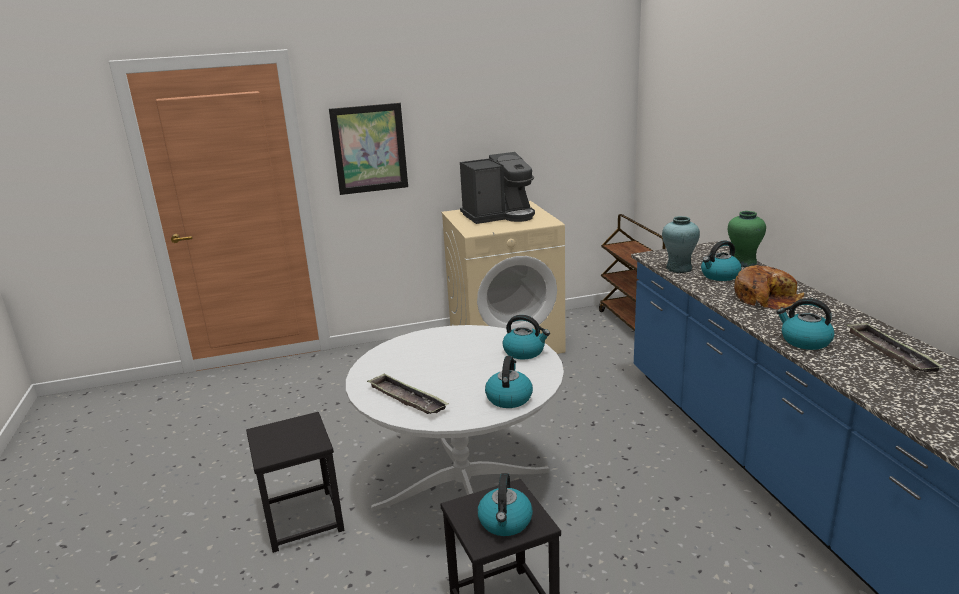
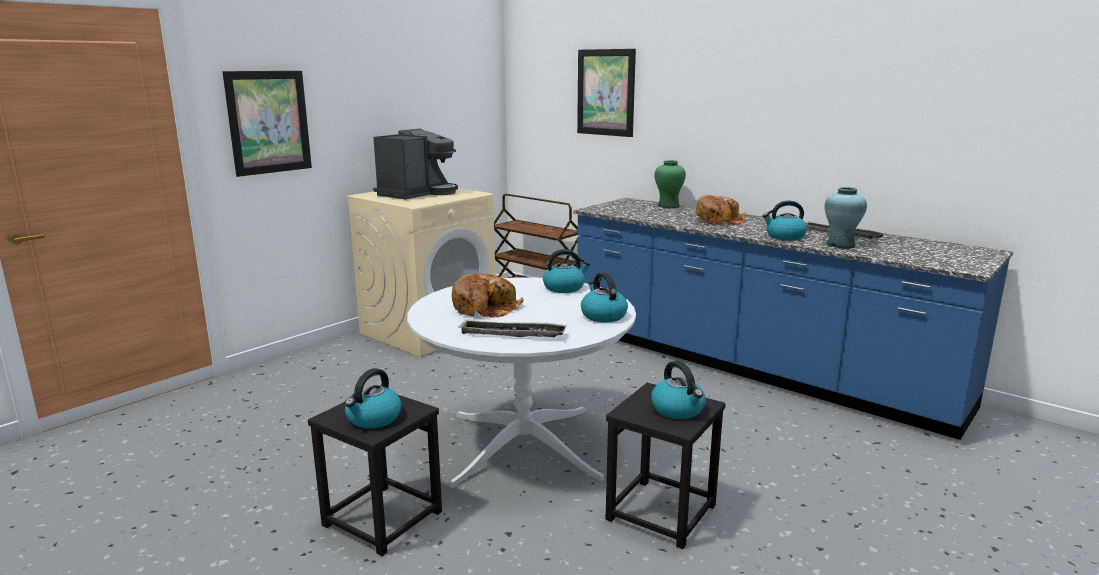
camera: 35 degrees left, 5 degrees down
(429, 360) = (486, 307): none -> bread
(679, 269) = (628, 213): turquoise vase -> turquoise vase (841, 245)
(711, 120) = (606, 92): none -> picture
(719, 276) = (666, 214): kettle -> kettle (373, 419)

